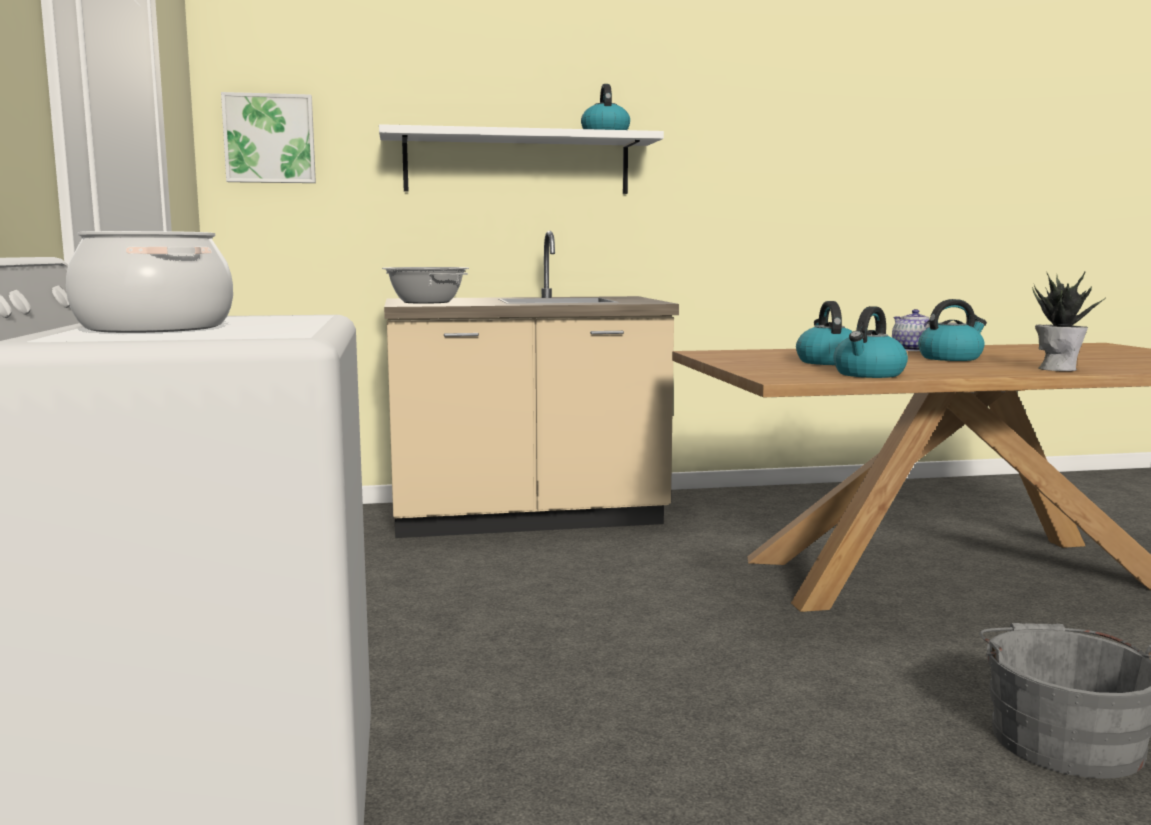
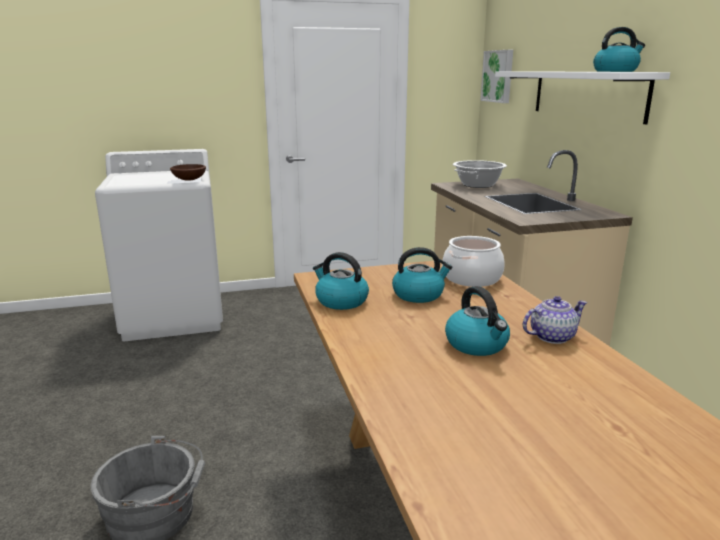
camera: 85 degrees right, 10 degrees up
(154, 328) = (149, 176): cooking pot -> cooking pot (471, 278)
(290, 317) = (189, 179): none -> brown bowl
(1058, 369) = (398, 382): potted plant -> none

